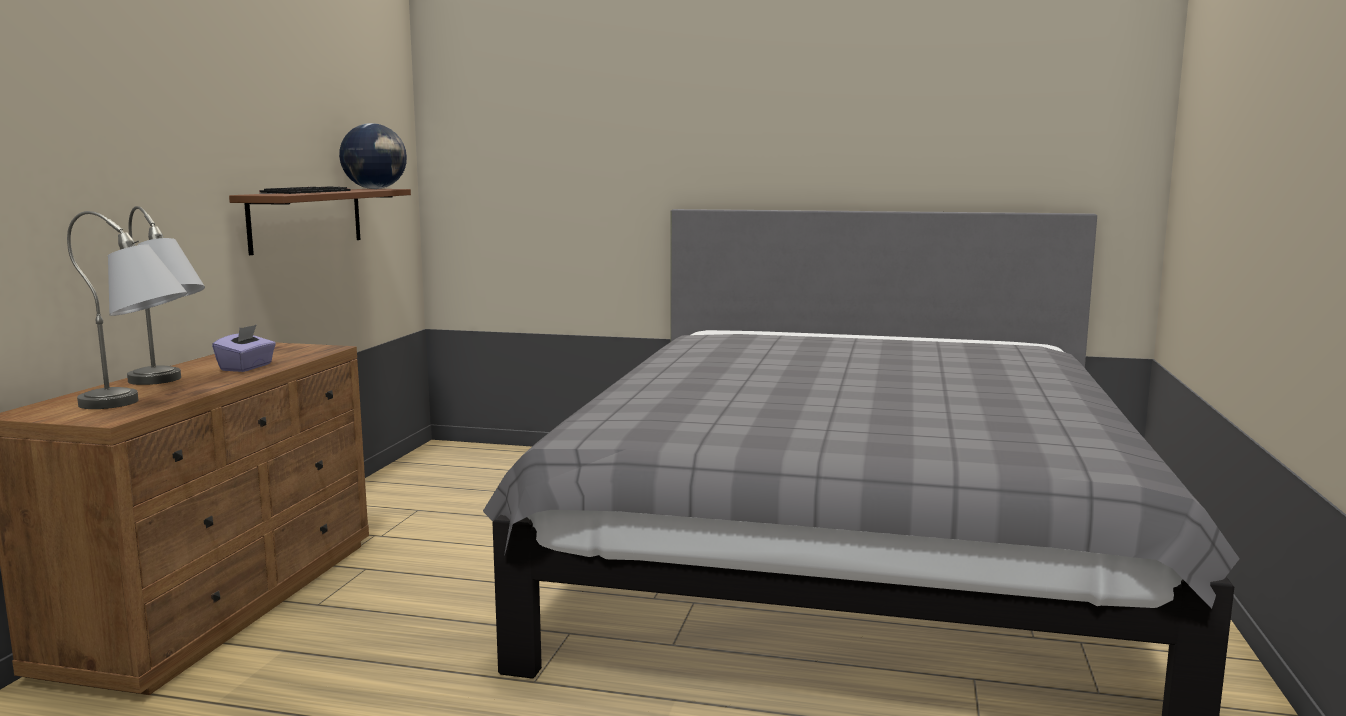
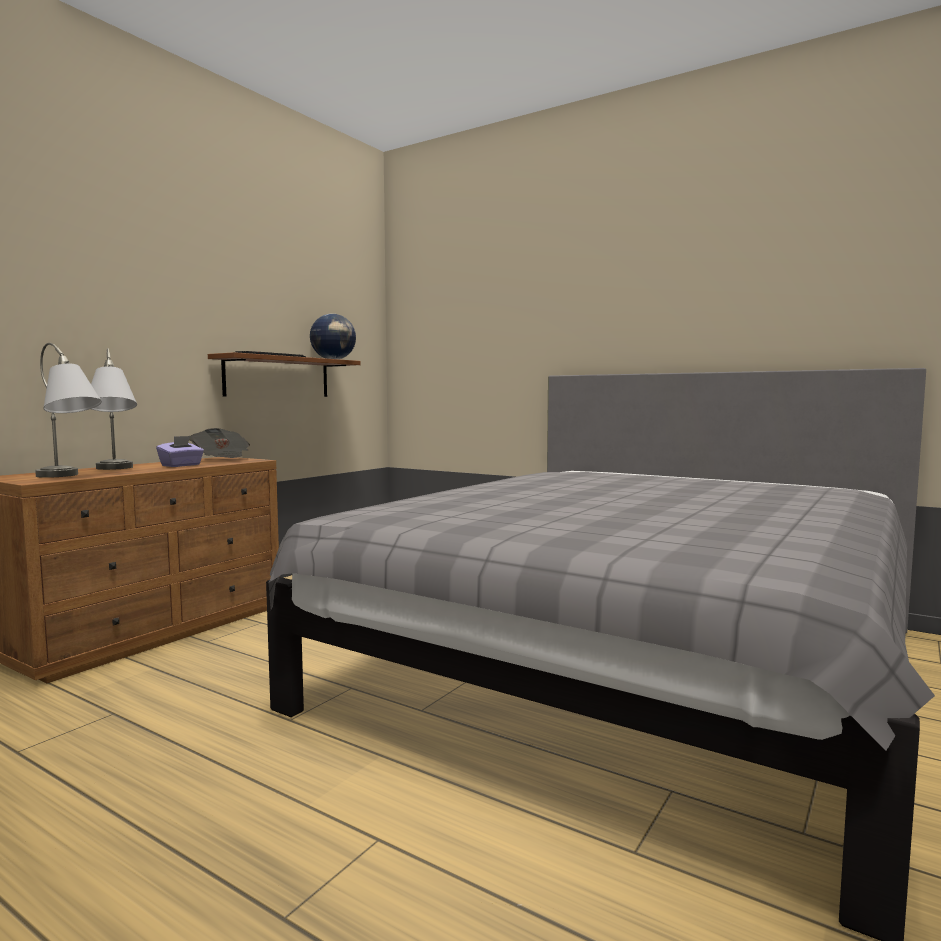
camera: 20 degrees right, 5 degrees down
(279, 351) = (222, 460): none -> newspaper

